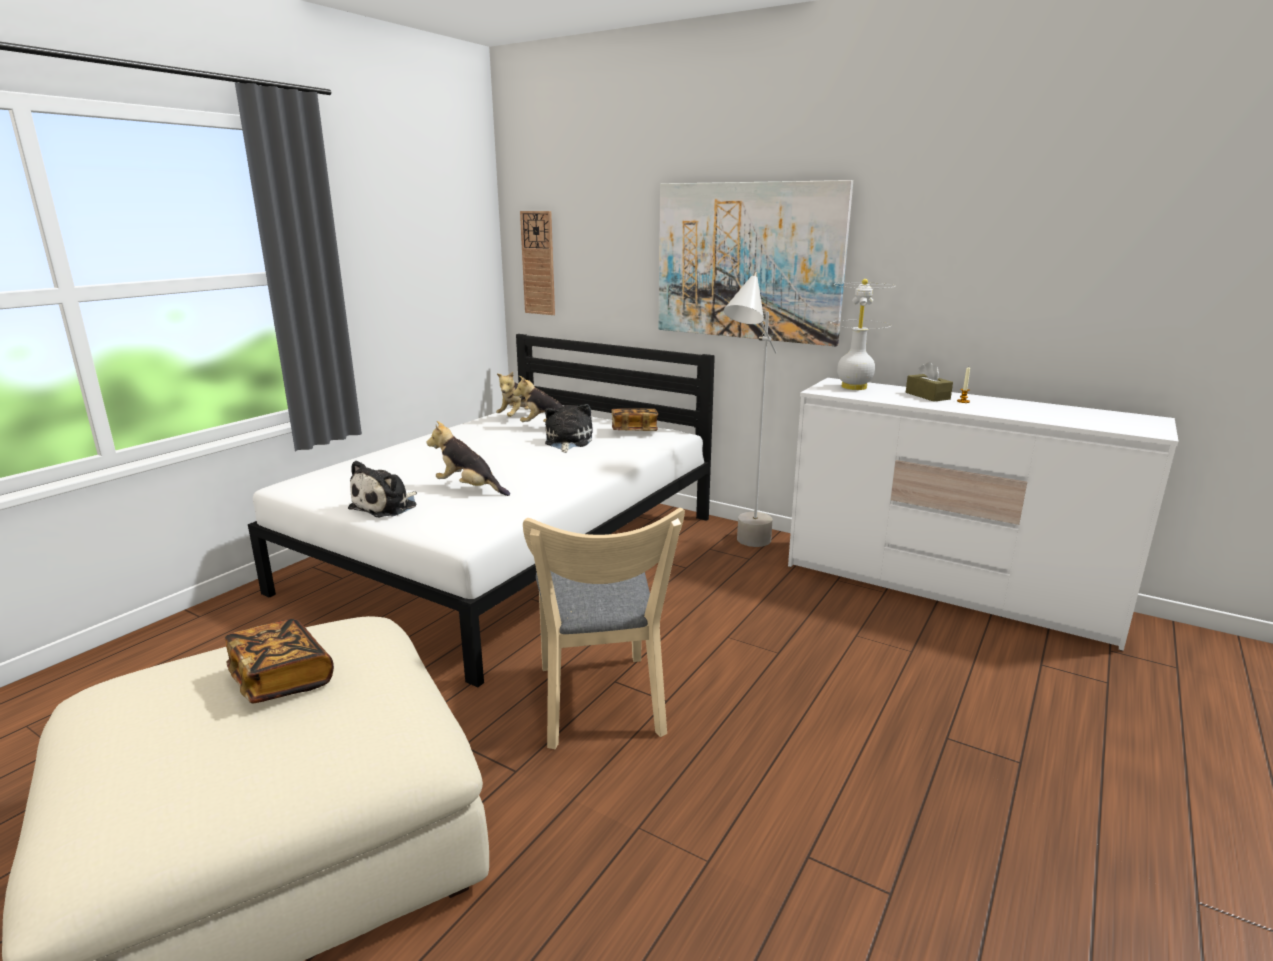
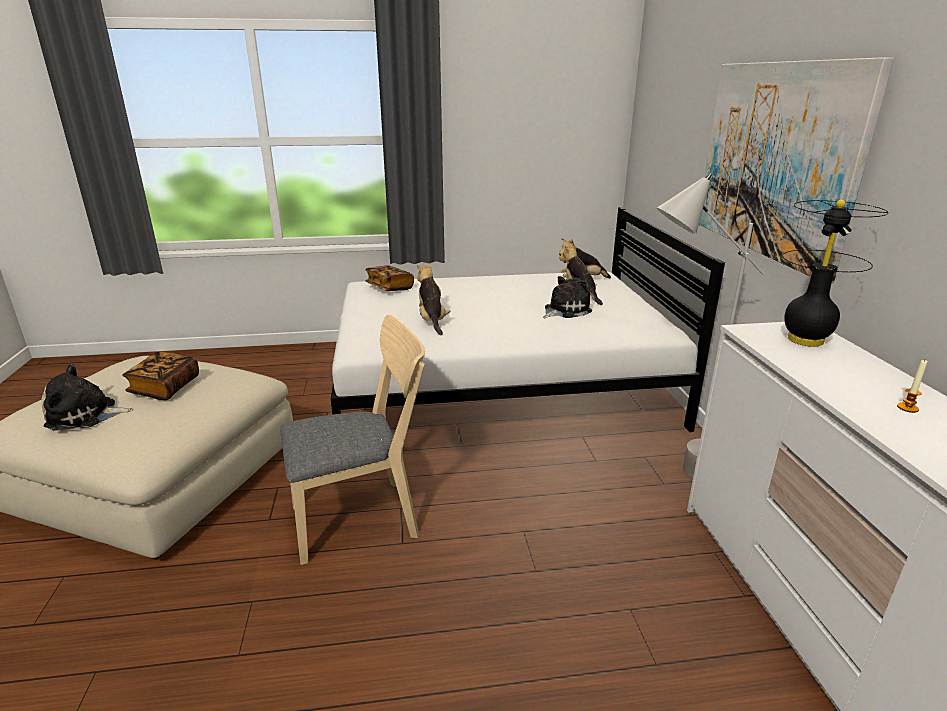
camera: 50 degrees right, 5 degrees up
(387, 506) = (371, 315): plush toy -> plush toy (86, 415)
(538, 263) = (645, 143): wall clock -> none
(600, 707) = (364, 517): beige chair -> beige chair turned 150 degrees counterclockwise
(634, 431) = (636, 319): book -> book (389, 288)
(854, 387) = (805, 340): white table lamp -> black table lamp
(927, 396) = (874, 382): brown tissue box -> none

